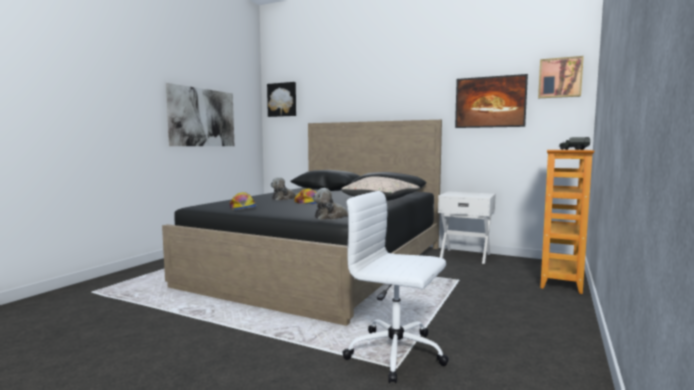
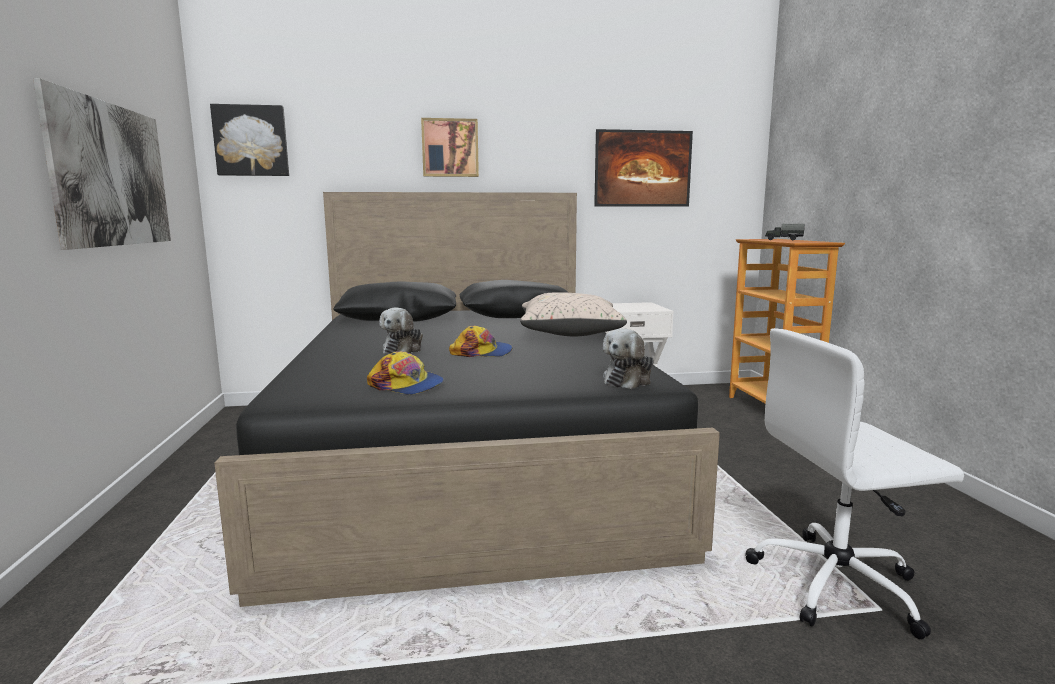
camera: 35 degrees left, 5 degrees up
(560, 78) = (729, 140): picture -> picture (450, 148)

